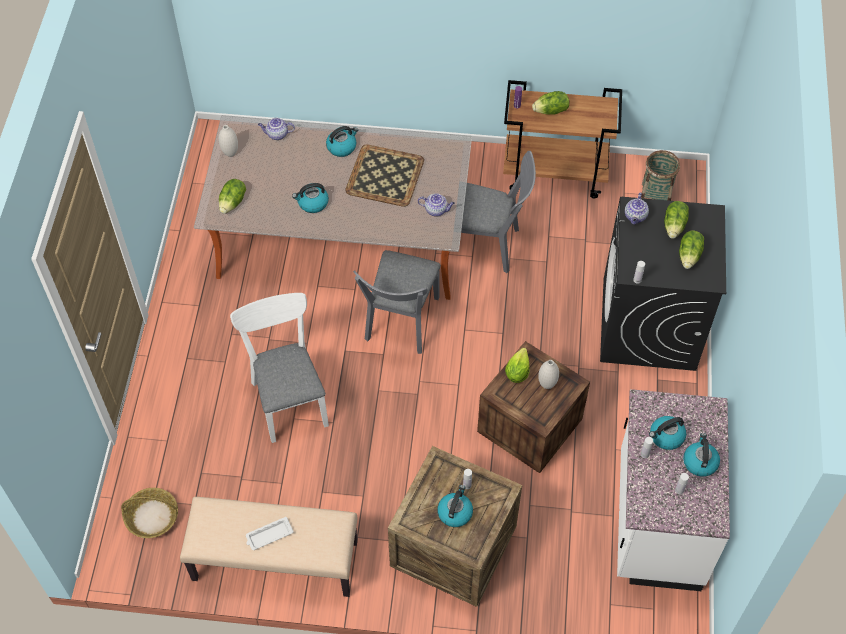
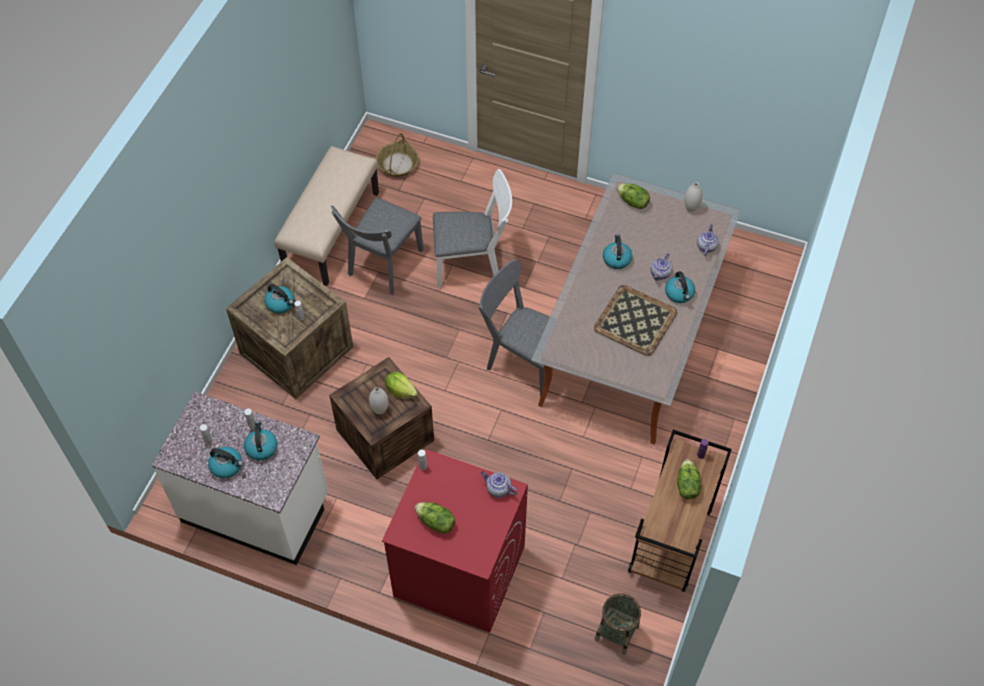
camera: 105 degrees right, 0 degrees up
(268, 535) = (322, 195): white tray -> none
(436, 210) = (583, 352): teapot -> teapot (660, 274)
(487, 245) = (592, 453): grey chair -> grey chair (382, 266)
(649, 324) = (458, 571): black washing machine -> red washing machine
(674, 226) = (475, 521): lettuce -> none

